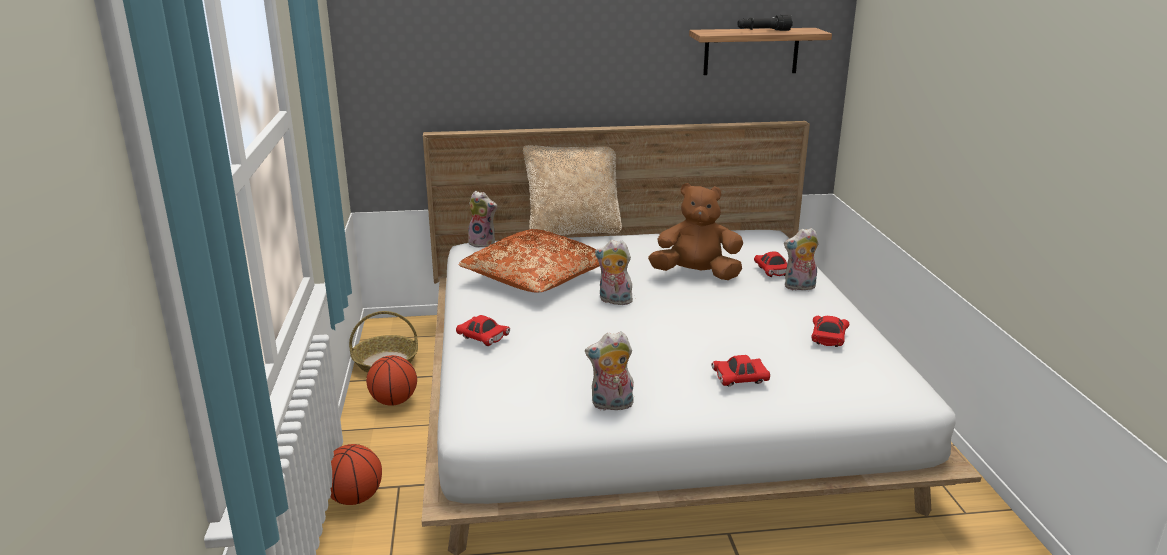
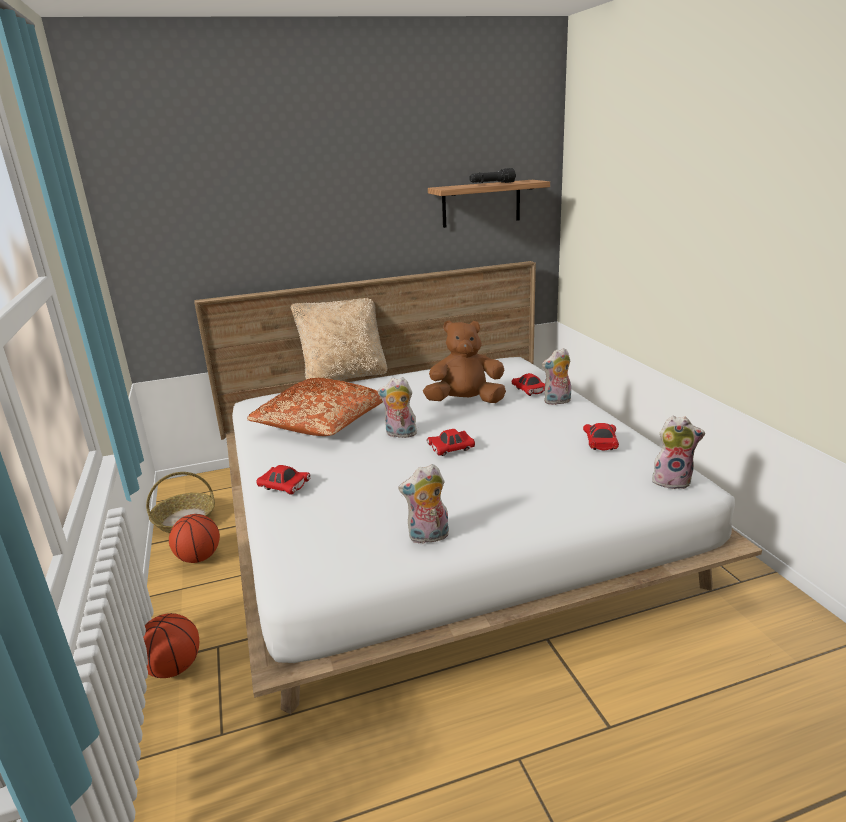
camera: 10 degrees left, 0 degrees up
(483, 243) = (264, 397): plush toy -> plush toy (672, 481)
(740, 380) = (540, 493): red toy car -> red toy car (451, 450)

